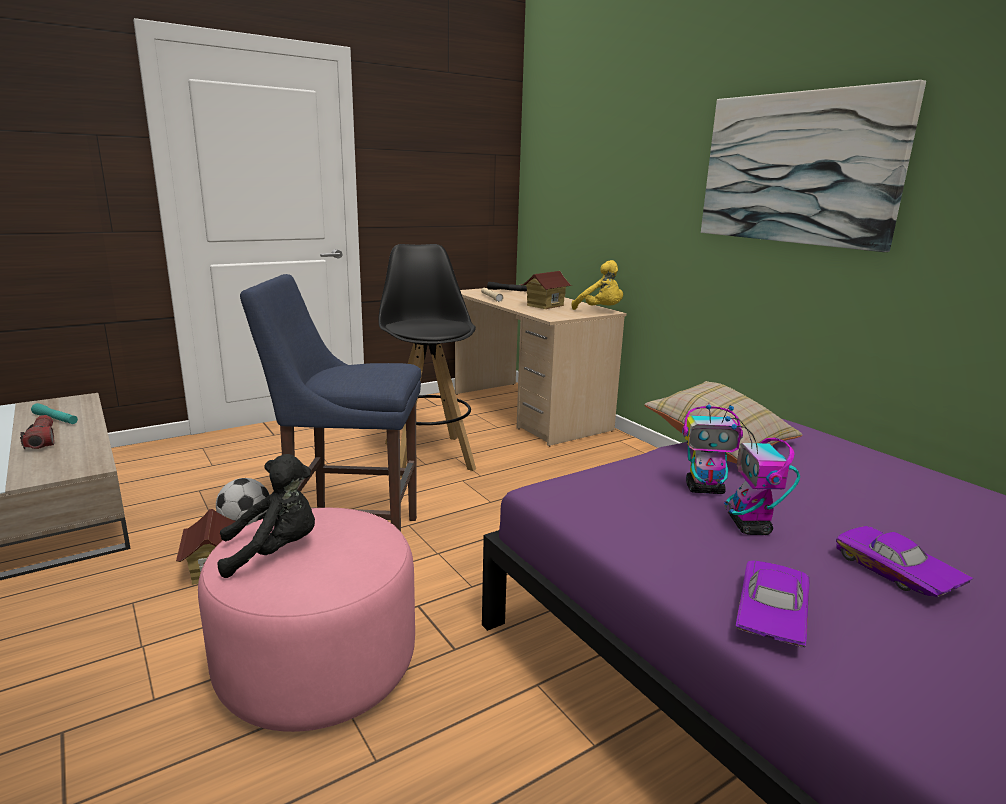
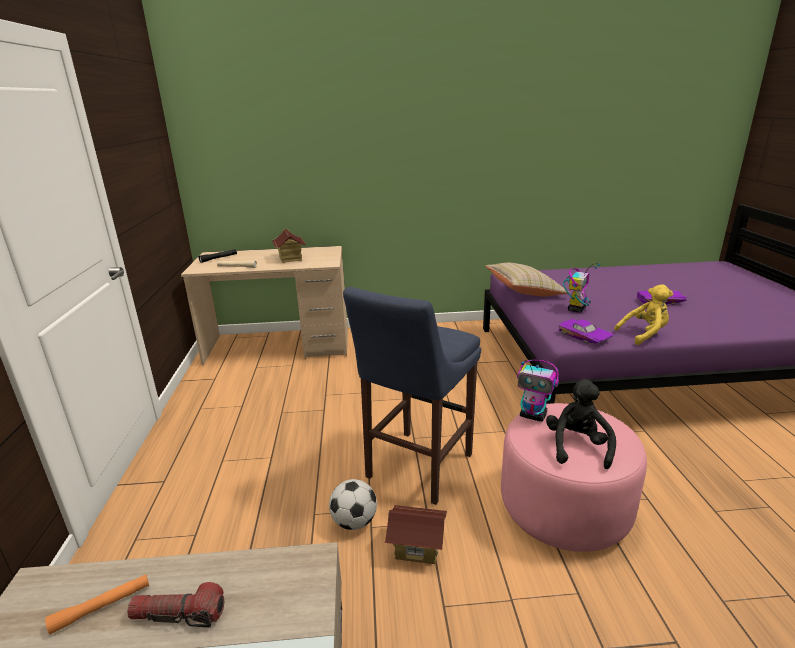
camera: 60 degrees left, 5 degrees up
(55, 419) = (102, 607): turquoise flashlight -> orange flashlight
(428, 455) = (309, 405): black stool -> none
(600, 311) = (328, 249): yellow plush toy -> yellow plush toy (644, 334)
(750, 527) = (617, 312): toy robot -> toy robot (533, 416)
(767, 614) = (689, 329): purple toy car -> purple toy car (583, 337)
(798, 168) = (458, 136): picture -> none

